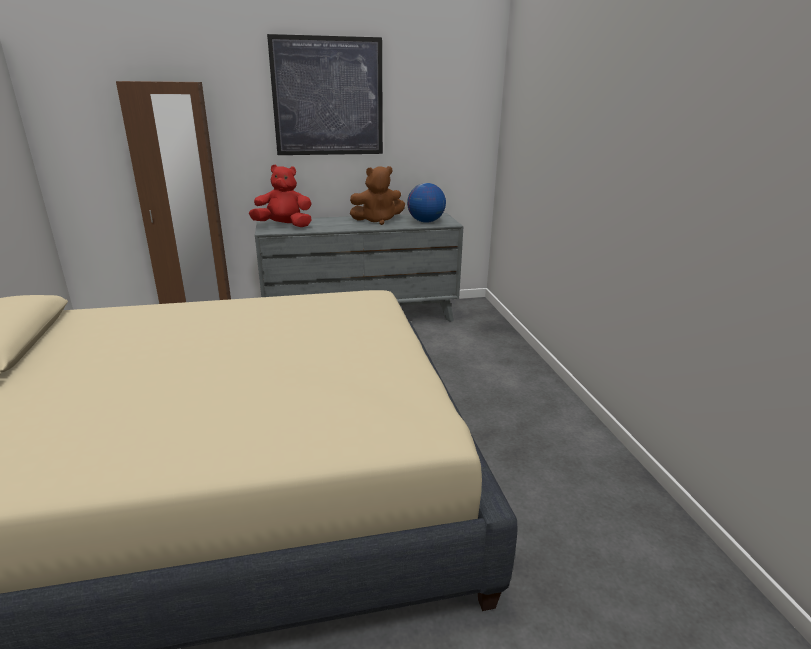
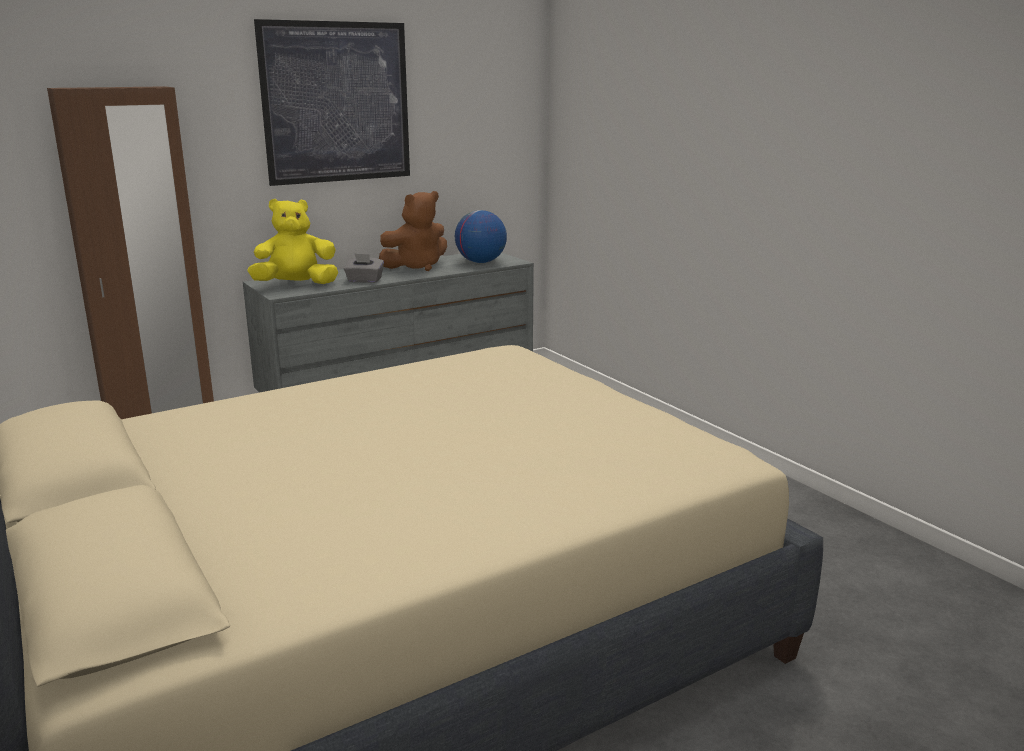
camera: 20 degrees left, 5 degrees down
(284, 226) = (296, 285): red plush toy -> yellow plush toy
(330, 227) = (364, 280): none -> grey tissue box

